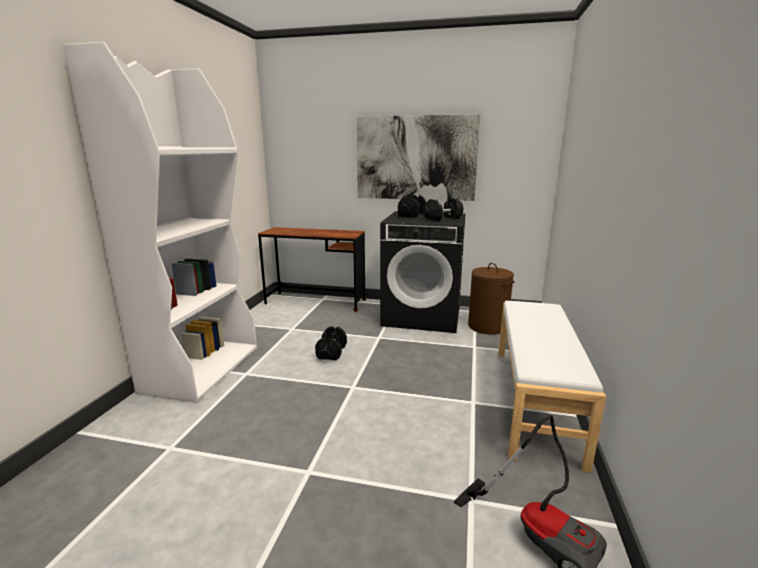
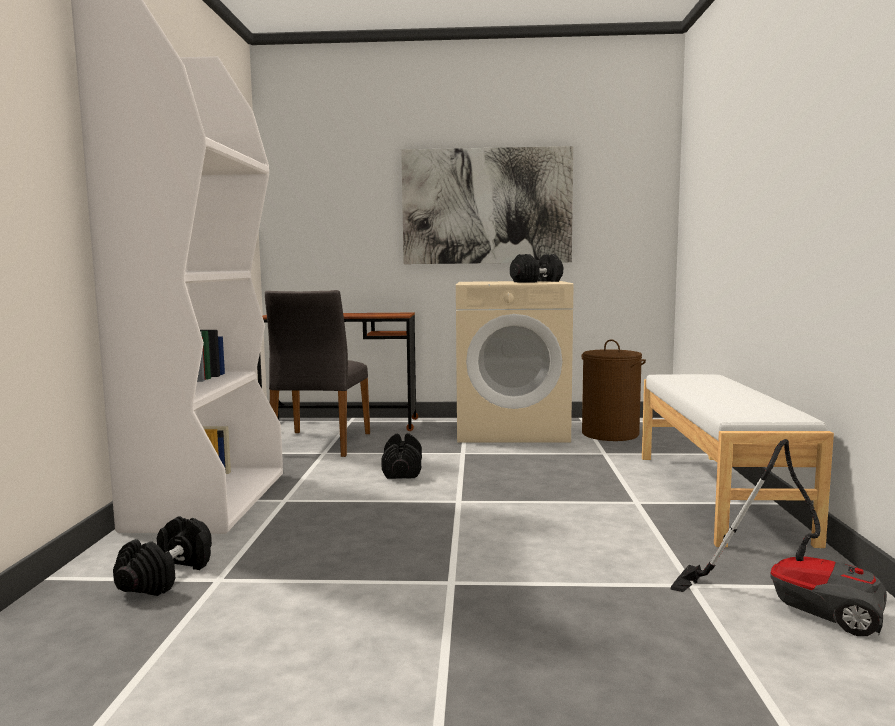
camera: 10 degrees left, 10 degrees down
(294, 320) = (320, 444): none -> grey chair
(412, 215) = (489, 281): black dumbbell -> black dumbbell (167, 577)
(422, 316) = (512, 429): black washing machine -> beige washing machine

